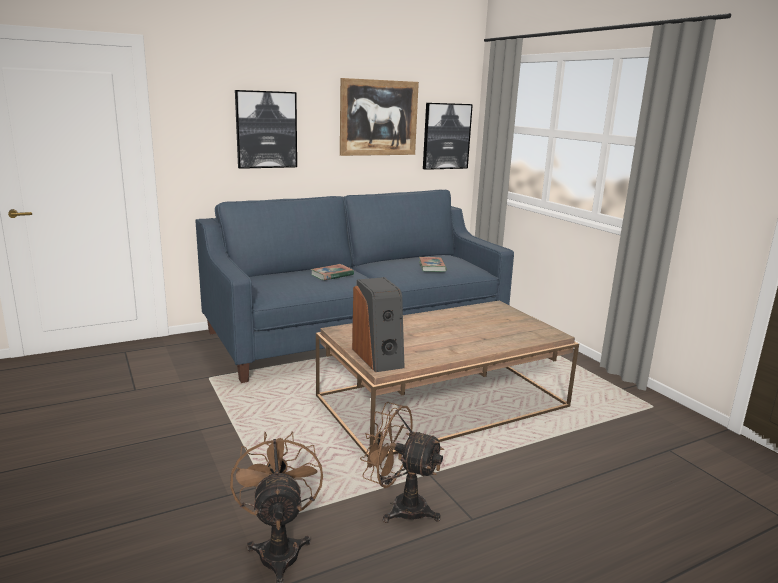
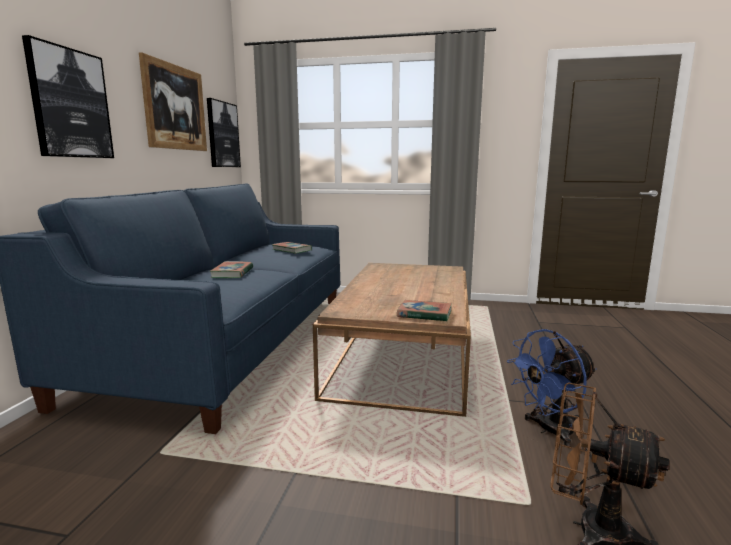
camera: 50 degrees left, 5 degrees down
(378, 357) = (424, 314): speaker -> book
(400, 507) = (549, 430): brown fan -> blue fan

